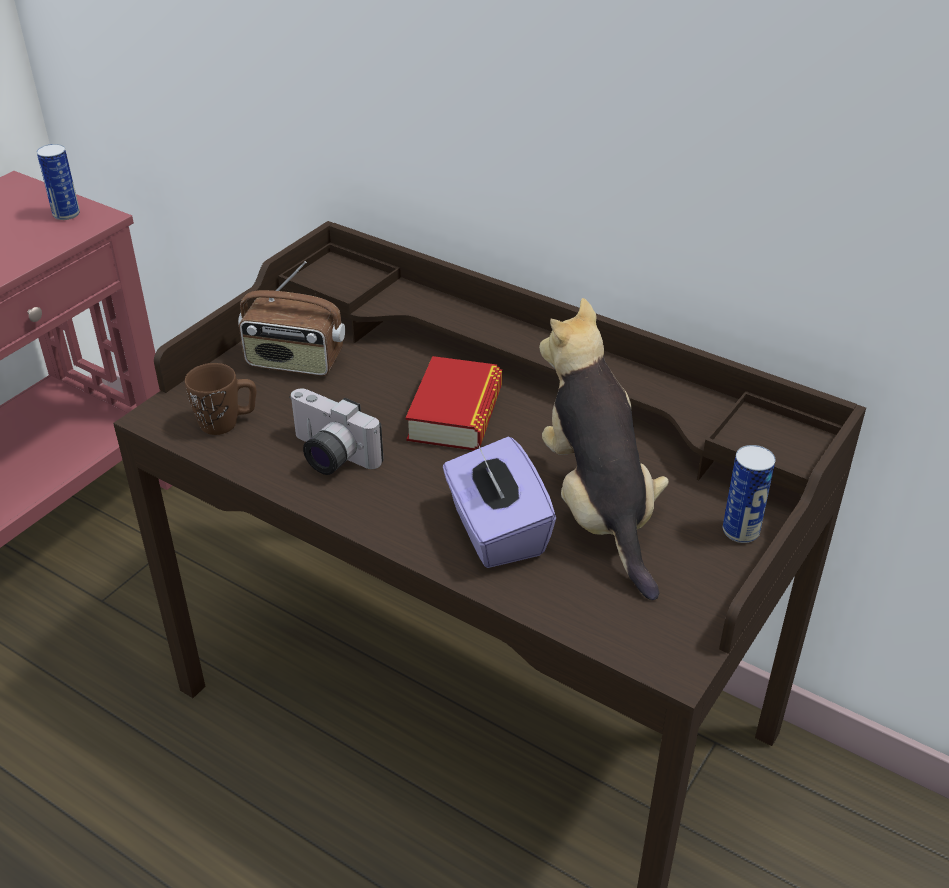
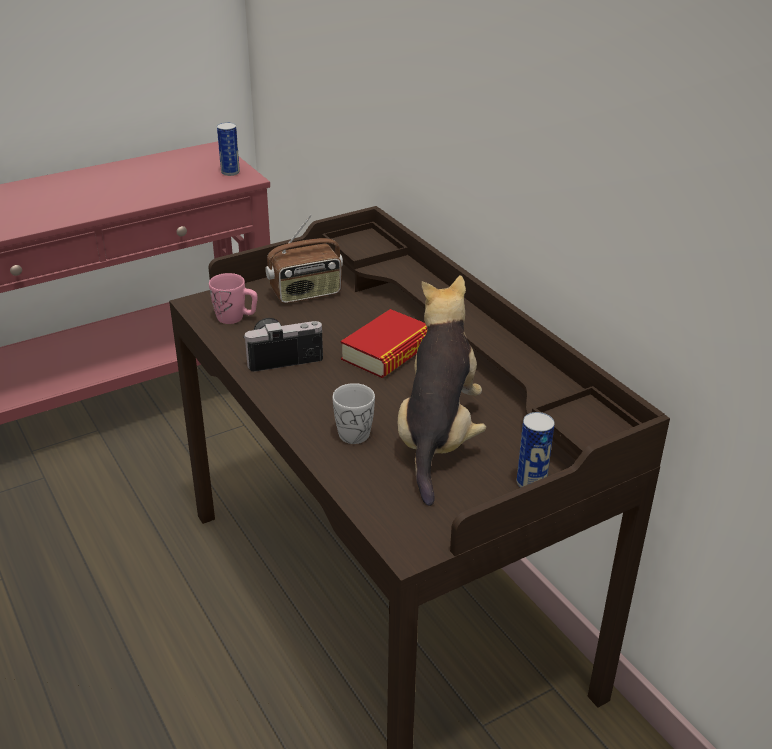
camera: 25 degrees right, 5 degrees down
(227, 422) = (236, 318): brown mug -> pink mug
(294, 362) = (306, 293): radio -> radio turned 60 degrees counterclockwise
(328, 456) = (282, 355): camera -> camera turned 105 degrees clockwise
(496, 531) = (355, 430): purple tissue box -> white mug

